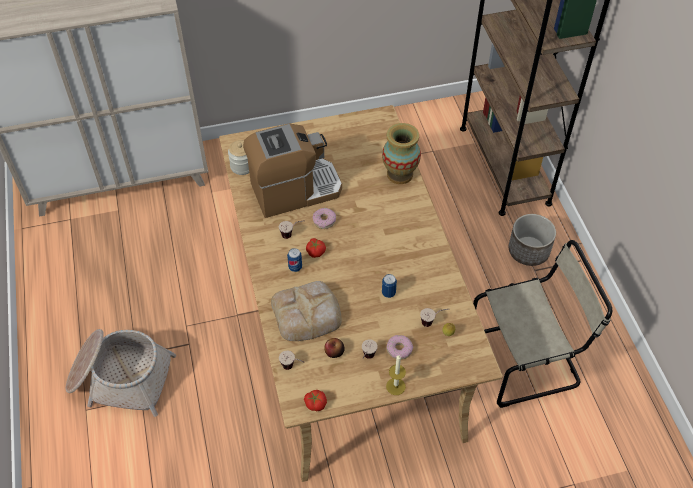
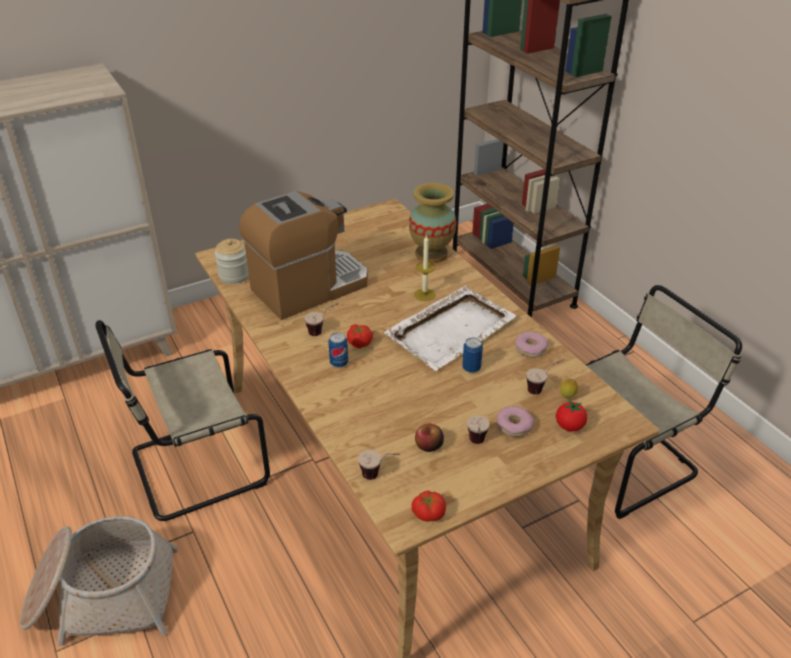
camera: 15 degrees left, 15 degrees down
(200, 292) = (194, 468): none -> beige chair
(307, 314) = (375, 410): bread -> none
(324, 221) = (358, 311): donut -> donut (530, 349)
(387, 254) = (452, 329): none -> white tray
(395, 386) = (529, 468): candle -> candle (424, 294)
(438, 359) = (569, 426): none -> tomato
(529, 251) = (574, 352): planter -> none

